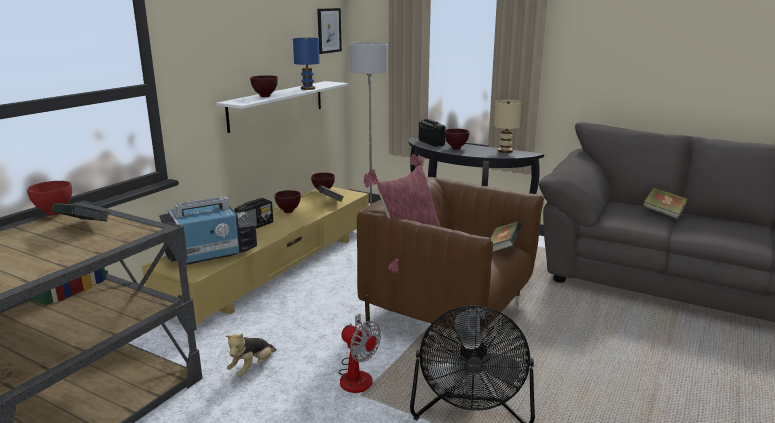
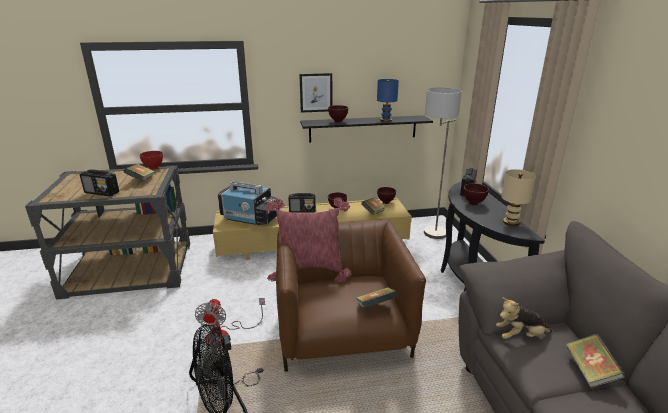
camera: 50 degrees right, 5 degrees up
(65, 255) = (102, 193): none -> radio
(252, 368) = (201, 296): plush toy -> plush toy (520, 336)
(277, 105) = (363, 128): white shelf -> black shelf
(329, 30) = (436, 73): picture -> picture (316, 92)

